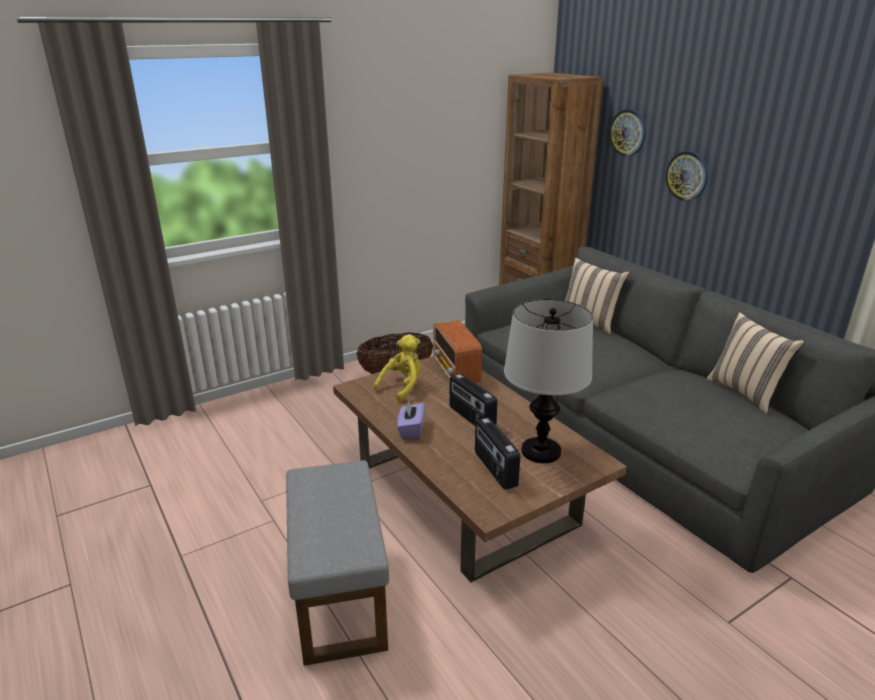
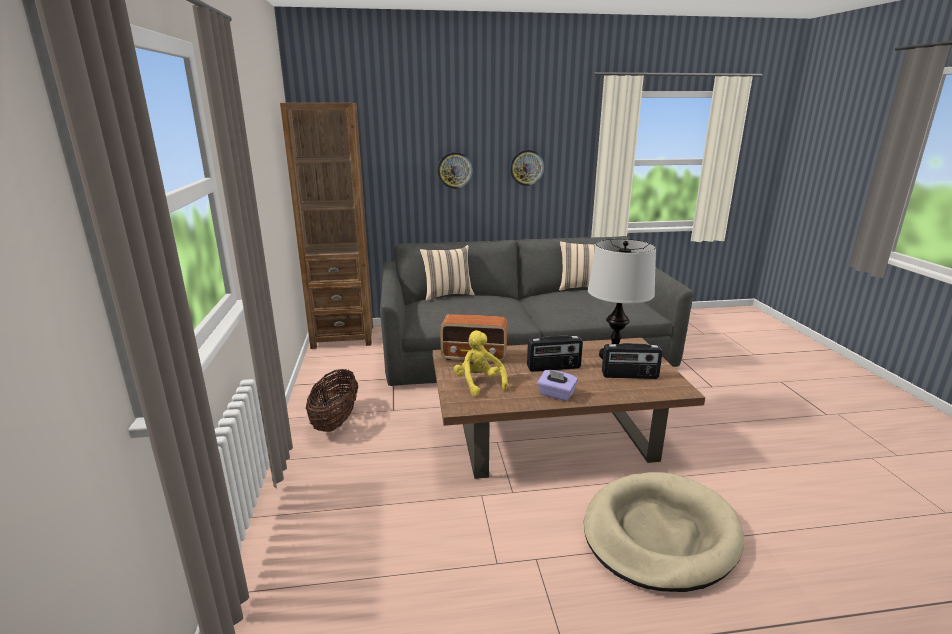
camera: 65 degrees left, 5 degrees down
(338, 594) = (659, 534): grey ottoman -> beige dog bed
(628, 132) = (391, 146): wall clock -> wall clock (526, 167)

